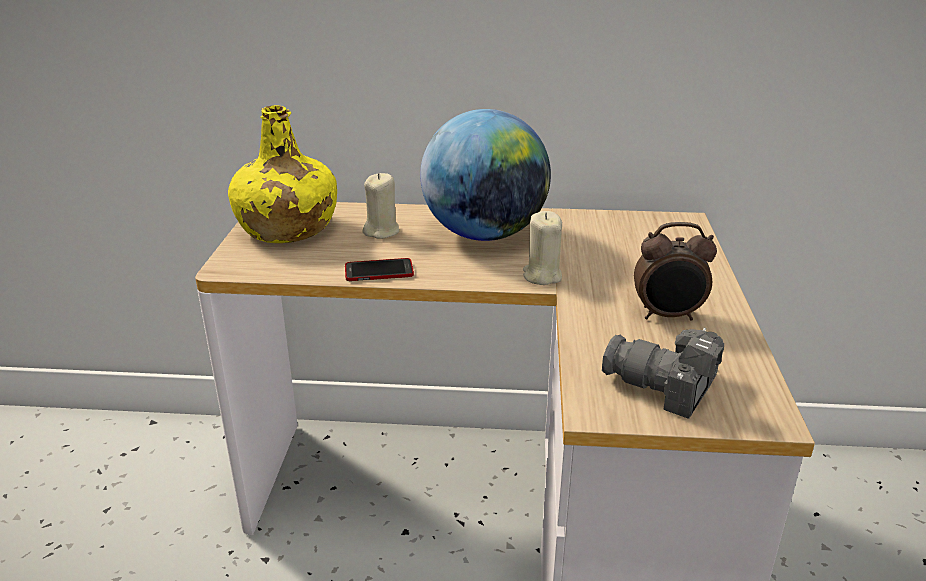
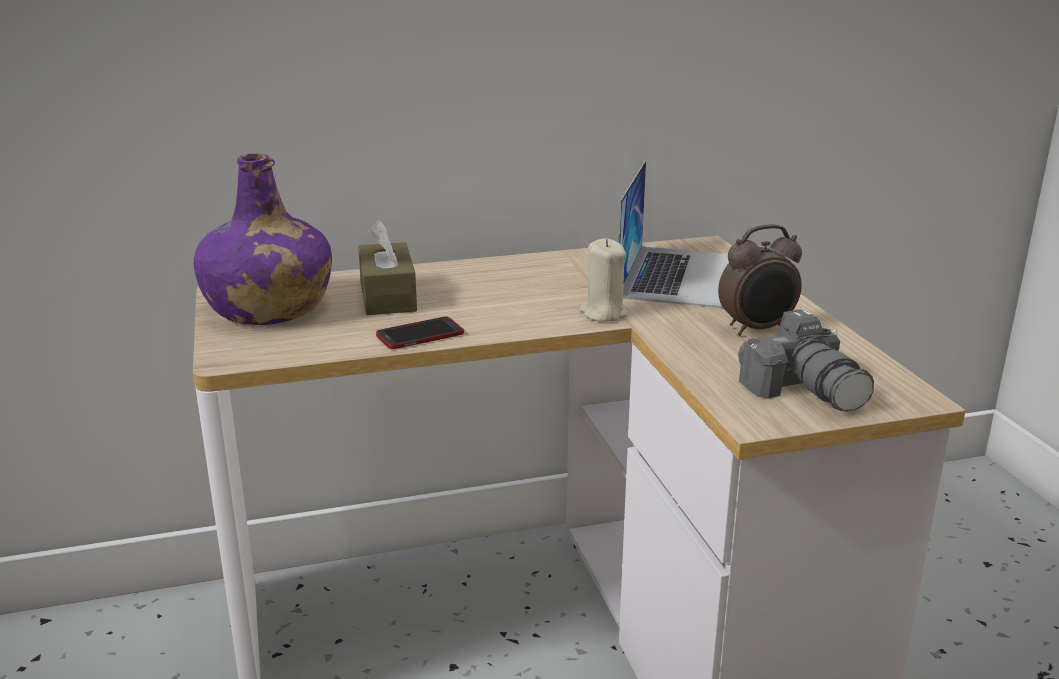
camera: 20 degrees left, 5 degrees down
(286, 229) = (267, 309): yellow bottle -> purple bottle
(381, 231) = (388, 296): beige candle -> brown tissue box
(484, 234) = (508, 284): globe -> none
(637, 248) = (678, 275): none -> laptop
(666, 387) = (805, 389): camera -> camera turned 120 degrees counterclockwise

